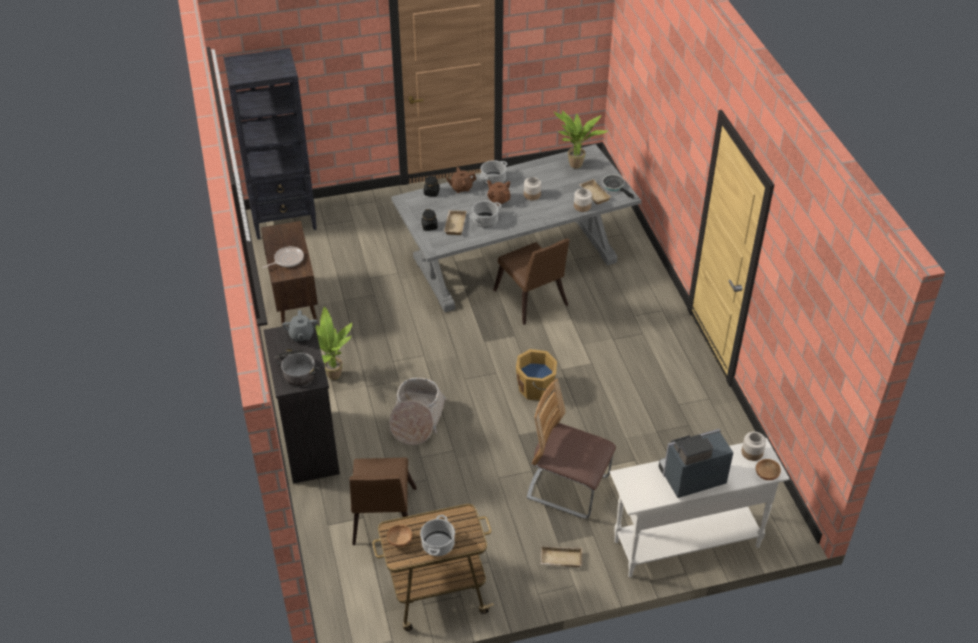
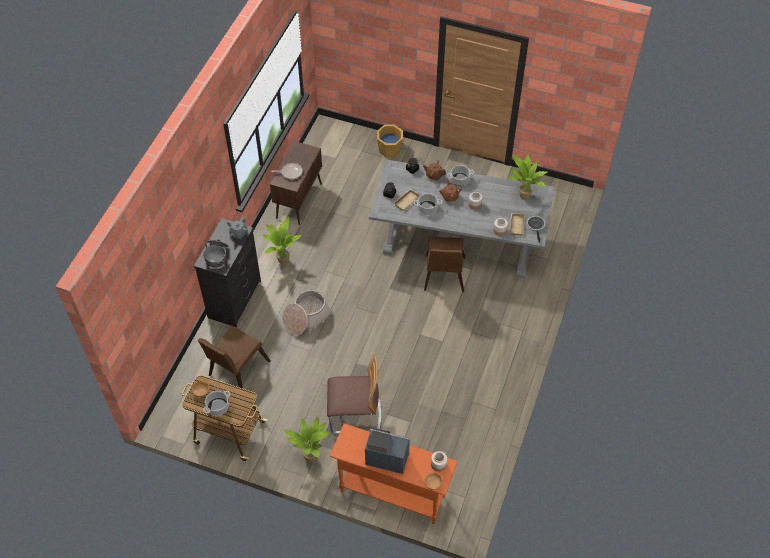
camera: 35 degrees right, 10 degrees up
(284, 220) = (340, 135): black bookcase -> none
(536, 388) = (393, 338): orange bucket -> orange bucket (390, 150)
(560, 560) = (311, 456): beige tray -> potted plant
(568, 488) = (355, 415): chair -> chair turned 120 degrees clockwise
(686, 543) = (392, 493): white console table -> orange console table

